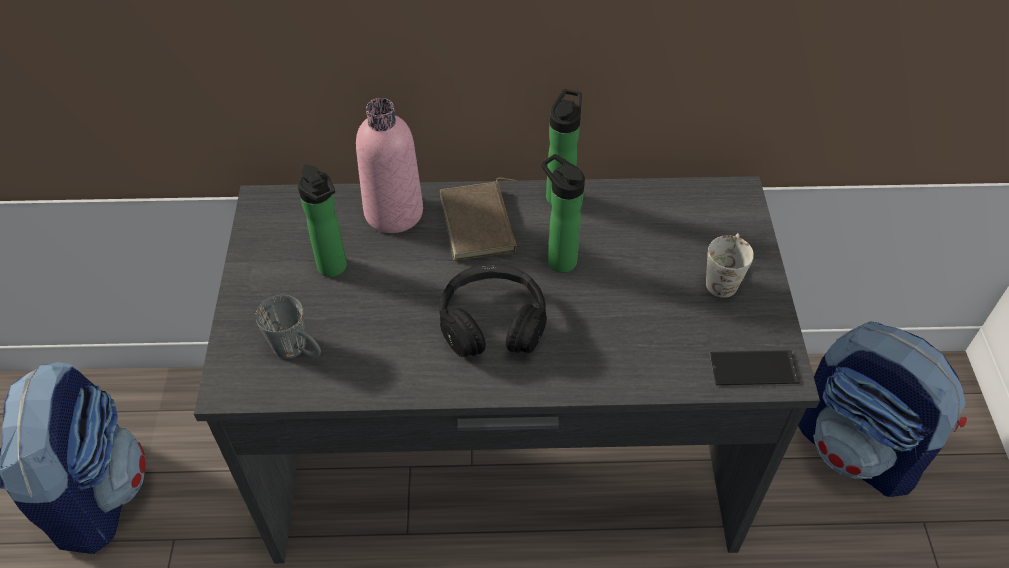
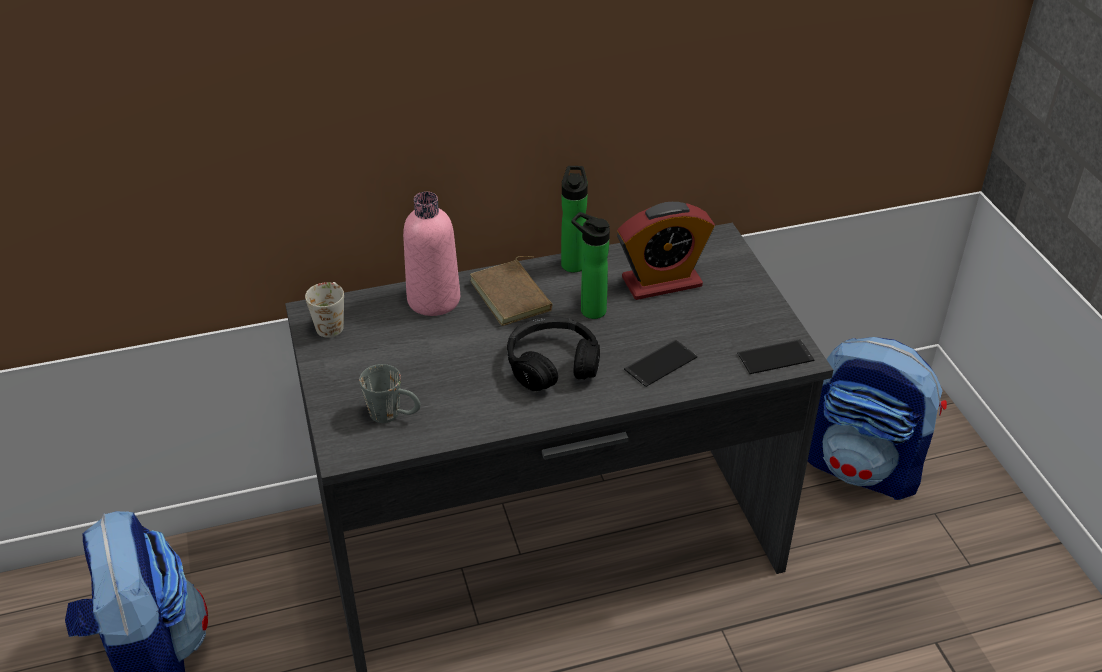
camera: 15 degrees left, 10 degrees down
(334, 269) = (399, 350): bottle -> none
(615, 348) = (660, 363): none -> phone
(652, 239) = (661, 282): none -> alarm clock
(723, 277) = (729, 299): white mug -> white mug (331, 322)

